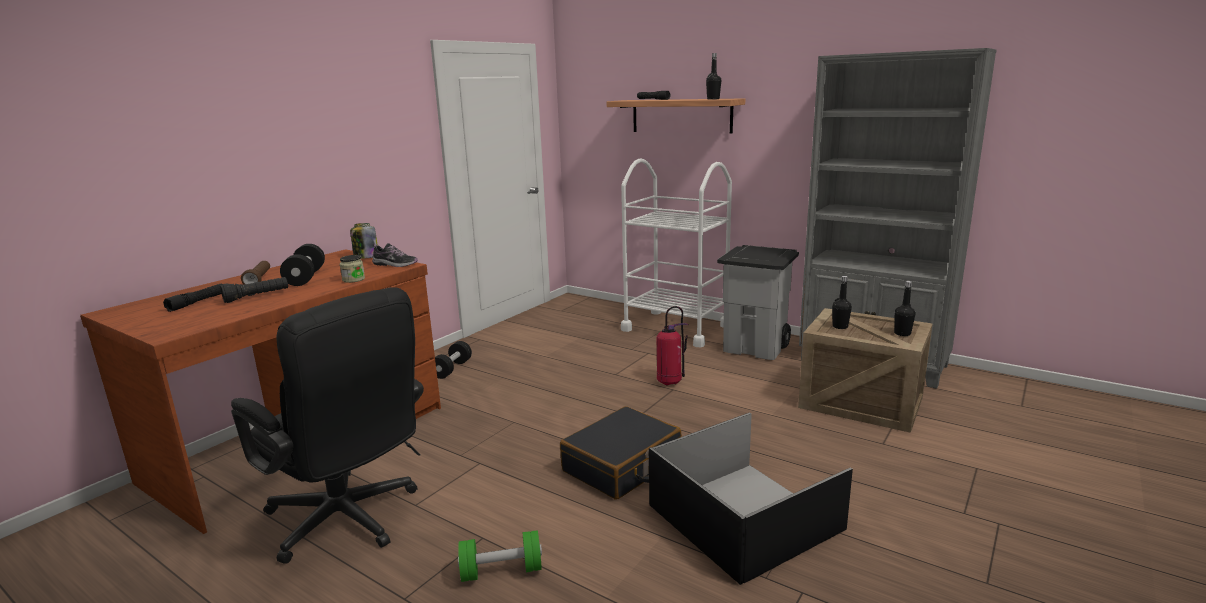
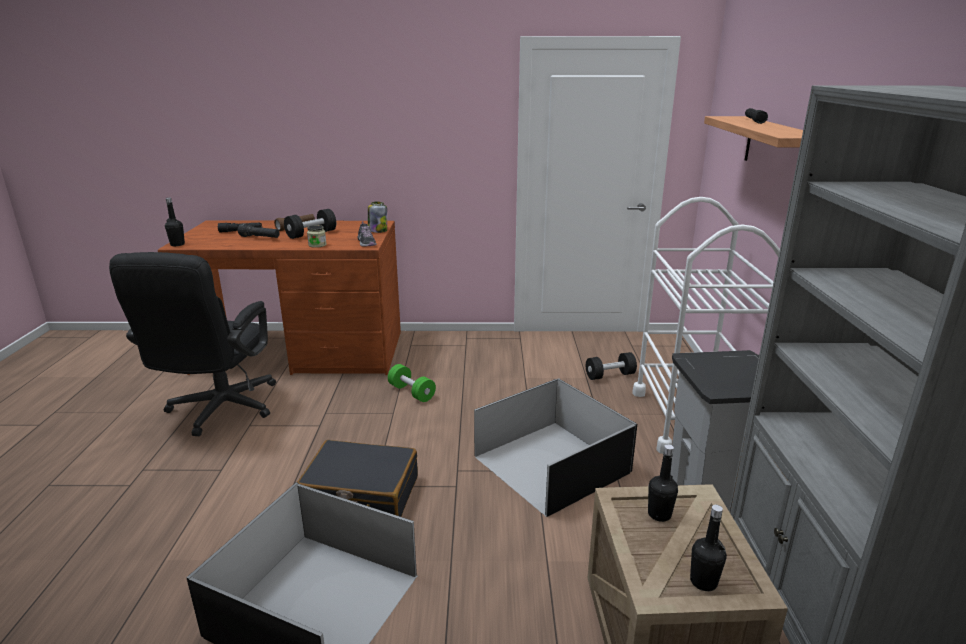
camera: 55 degrees right, 5 degrees up
(452, 369) = (454, 351): black dumbbell -> black dumbbell (610, 375)
(501, 571) = (183, 495): green dumbbell -> green dumbbell (411, 392)
(670, 382) = (550, 463): fire extinguisher -> black storage box
(713, 99) = (779, 132): black bottle -> black bottle (177, 244)

